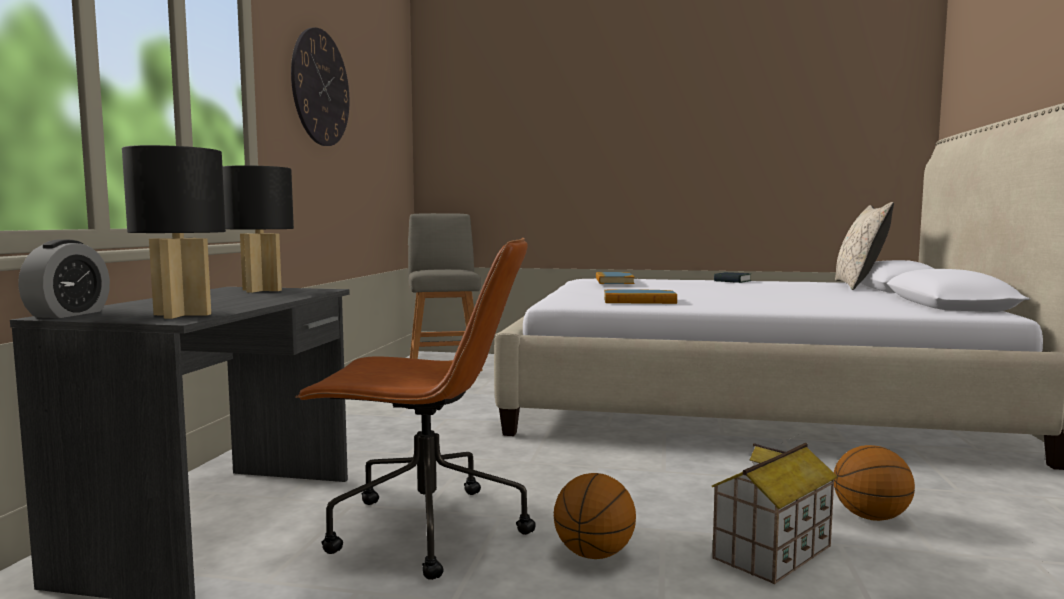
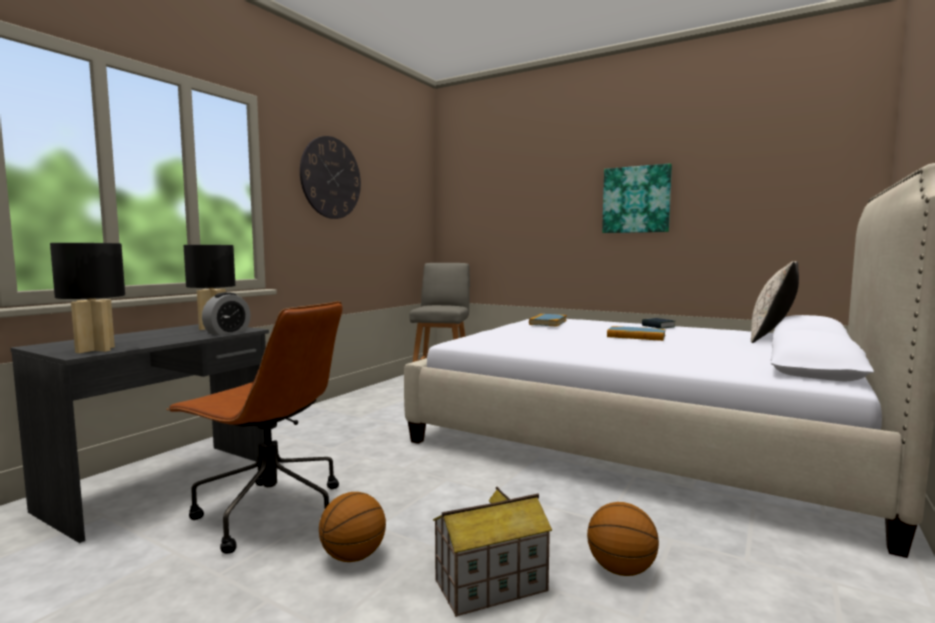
camera: 20 degrees right, 0 degrees up
(68, 314) = (47, 345): alarm clock -> alarm clock (227, 332)
(639, 301) = (522, 344): book -> book (636, 336)
(683, 137) = (636, 199): none -> picture

